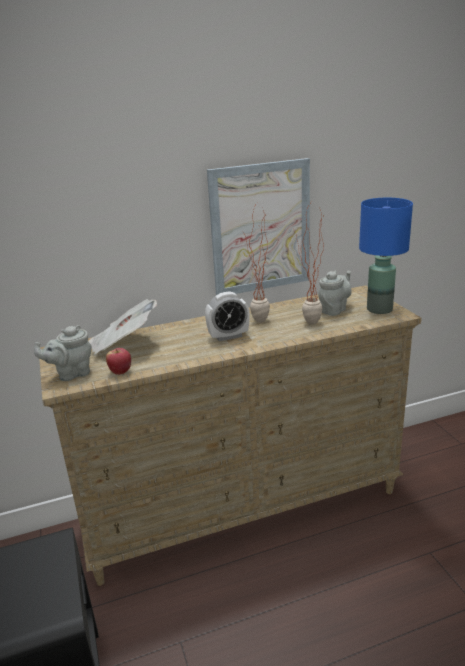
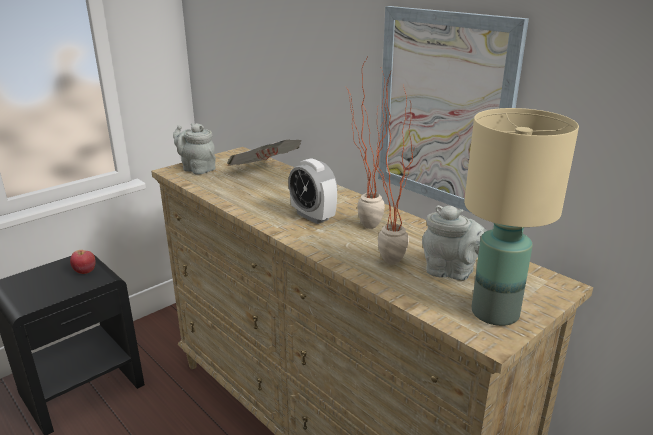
camera: 65 degrees right, 0 degrees up
(120, 372) = (207, 185): apple -> apple (85, 271)
(379, 309) = (493, 312): blue table lamp -> beige table lamp

